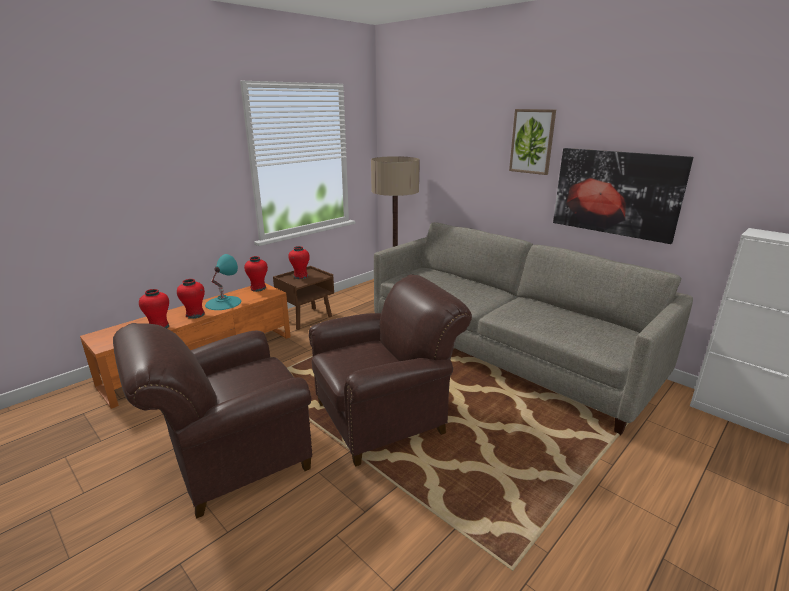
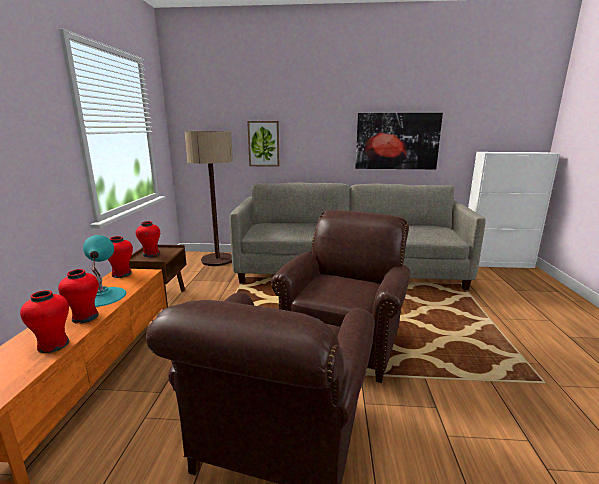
camera: 40 degrees left, 5 degrees down
(532, 141) = (331, 110): picture -> picture (263, 143)

